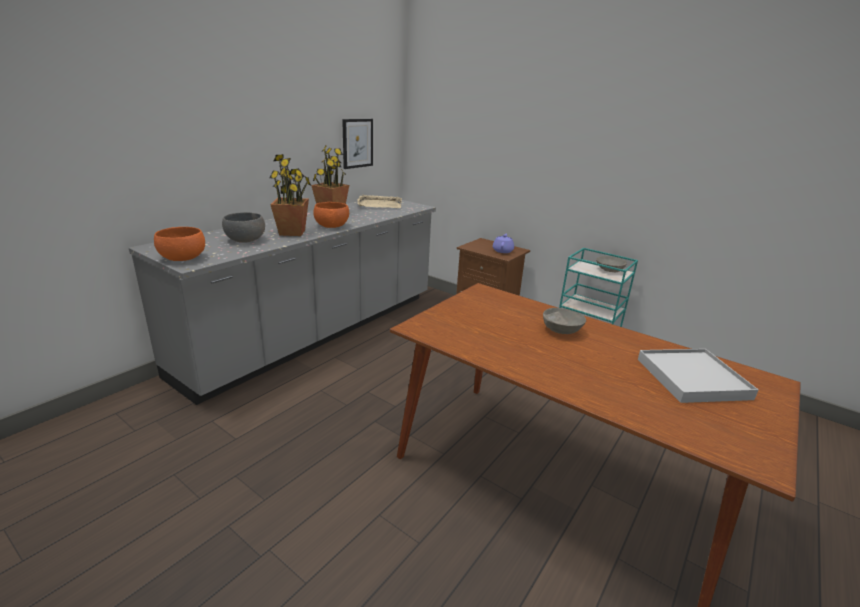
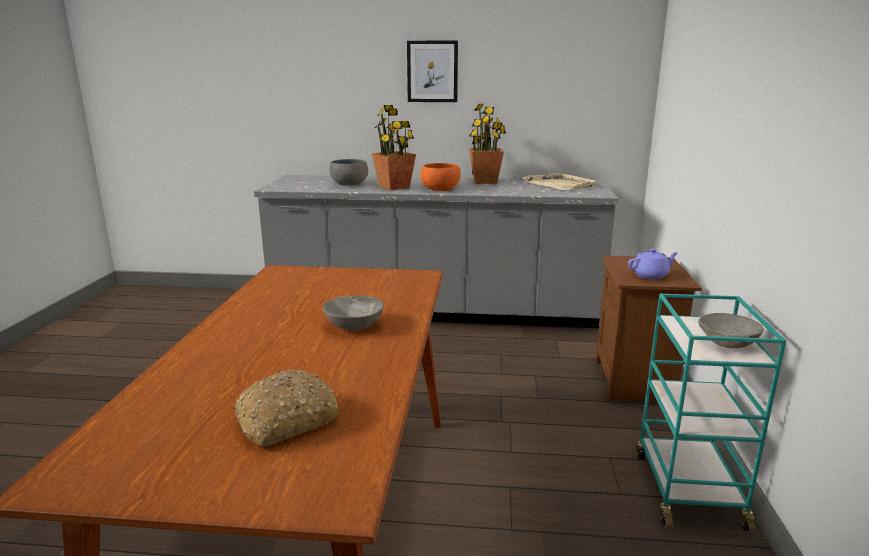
camera: 60 degrees right, 5 degrees down
(183, 258) = (282, 185): orange bowl -> none
(357, 143) = (558, 106): picture -> picture (432, 71)
(692, 378) = (286, 420): white tray -> bread

